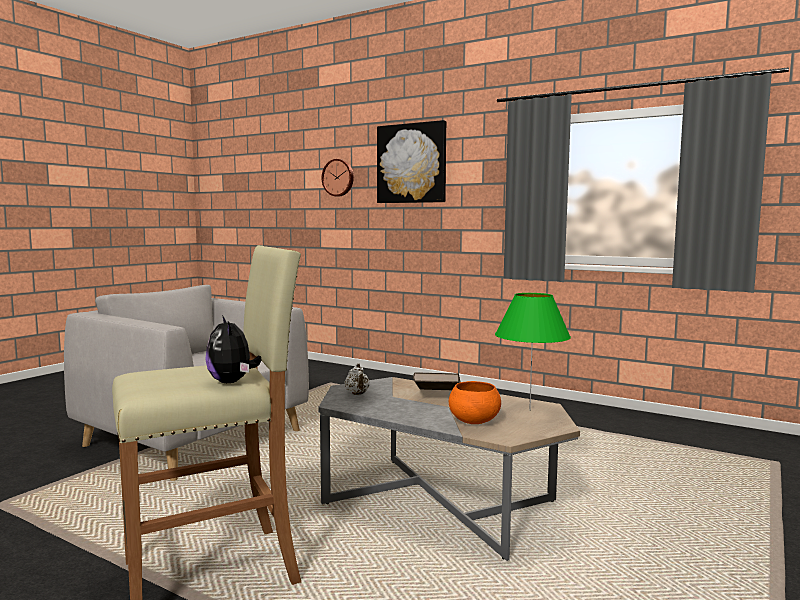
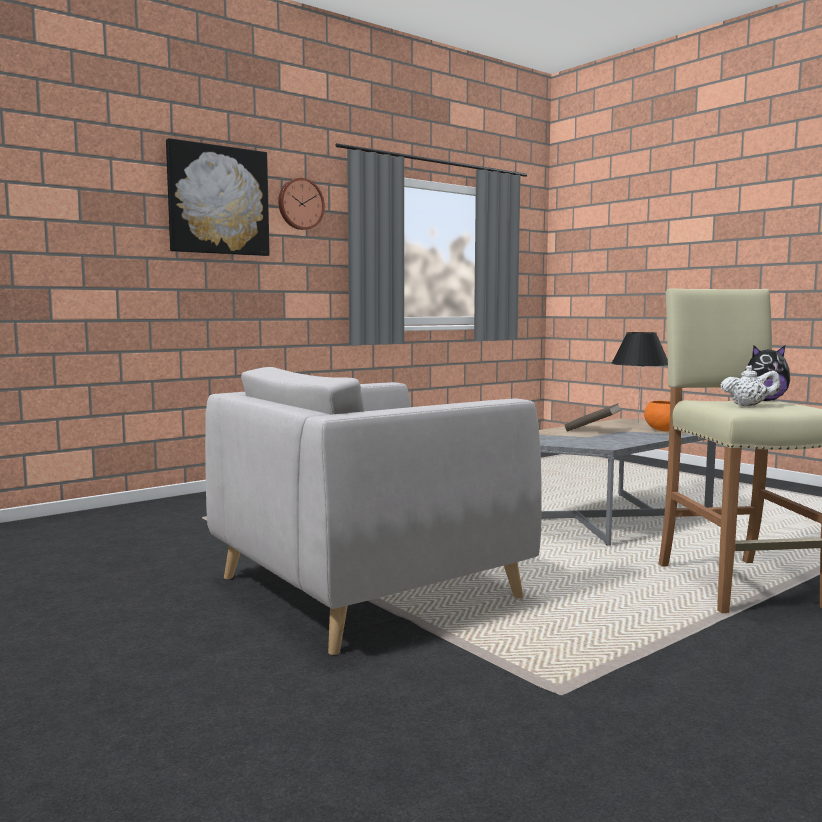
camera: 70 degrees left, 0 degrees up
(338, 177) = (90, 205): wall clock -> wall clock (300, 204)
(357, 394) = (576, 441): white teapot -> white teapot (748, 405)
(529, 410) = (637, 422): green table lamp -> black table lamp

